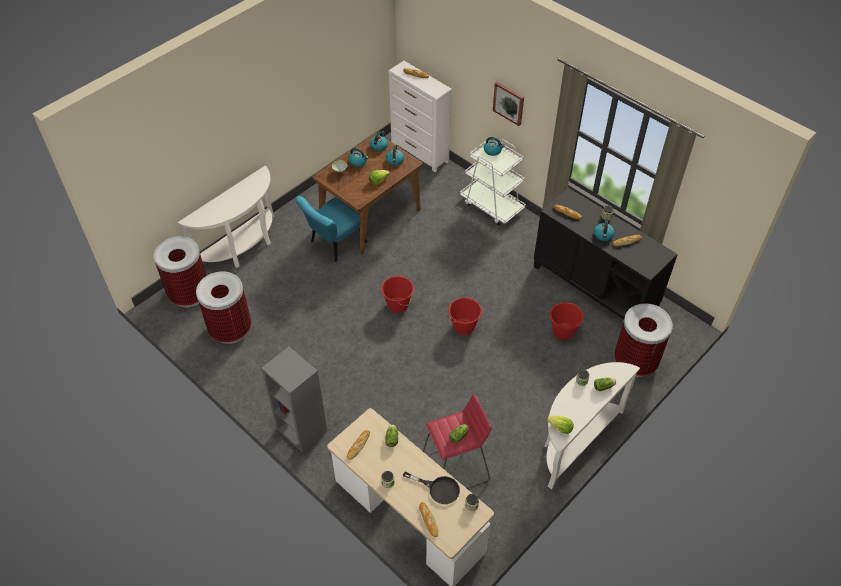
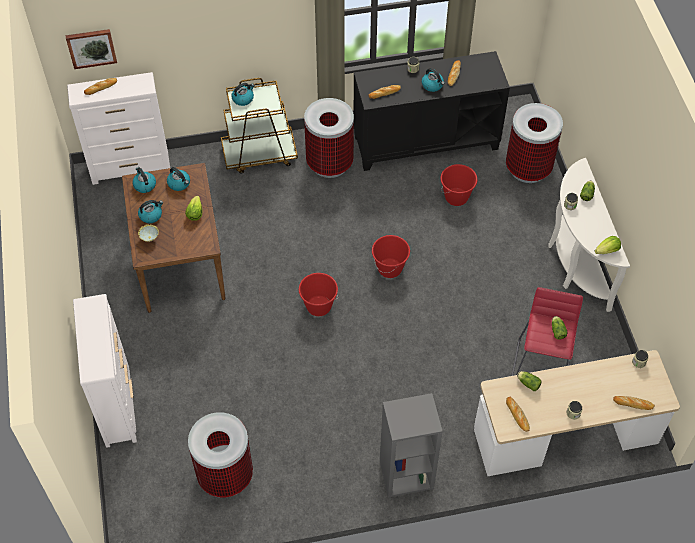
camera: 55 degrees left, 5 degrees up
(189, 294) = (139, 491): trash can -> trash can (329, 163)
(243, 247) = (117, 404): white console table -> white dresser
(333, 244) = (189, 316): turquoise chair -> none
(438, 489) = (606, 377): black frying pan -> none
(492, 205) = (260, 154): white cart -> brown cart
(509, 103) = (237, 39): picture -> picture (91, 47)

